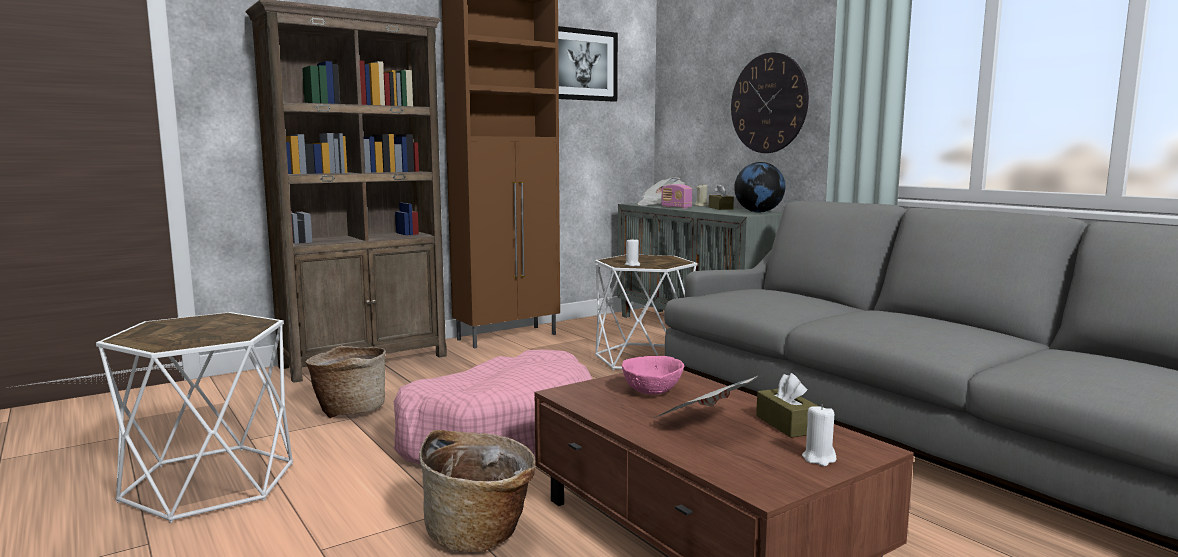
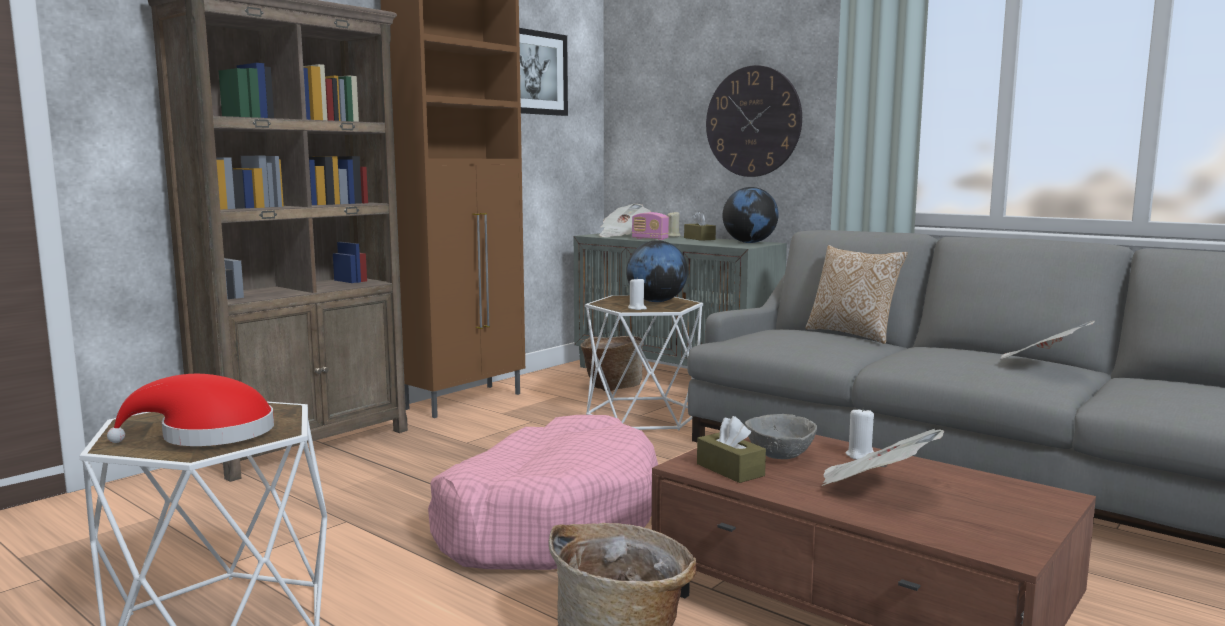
camera: 15 degrees left, 0 degrees up
(189, 336) = (208, 435): none -> red hat
(349, 409) = (336, 510): basket -> basket (611, 387)
(652, 391) = (780, 455): pink bowl -> grey bowl
(657, 260) = (656, 301): none -> globe
(786, 424) = (952, 479): brown tissue box -> brown tissue box (730, 470)
(819, 459) = (1021, 513): white candle -> white candle (860, 455)
(820, 296) = (853, 334): none -> pillow
(964, 331) = (1040, 364): none -> newspaper

